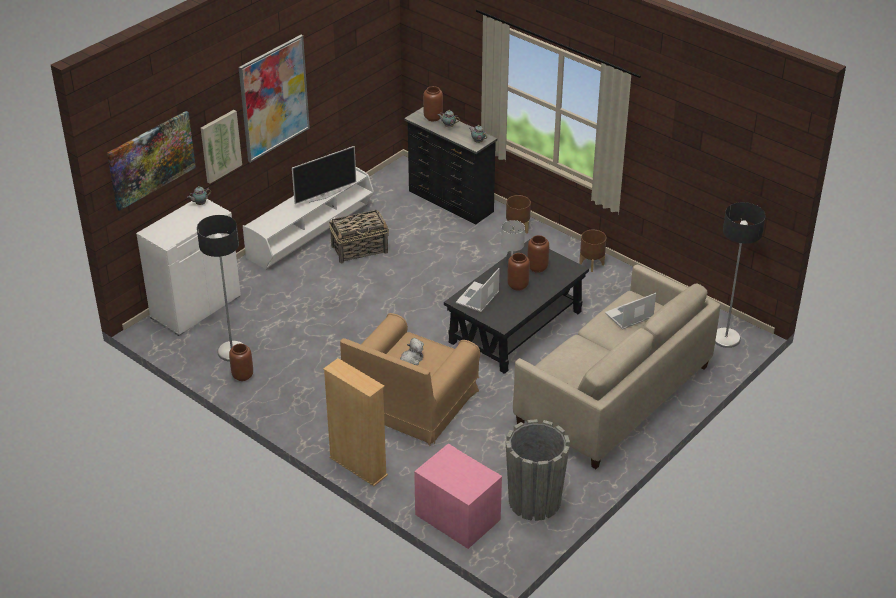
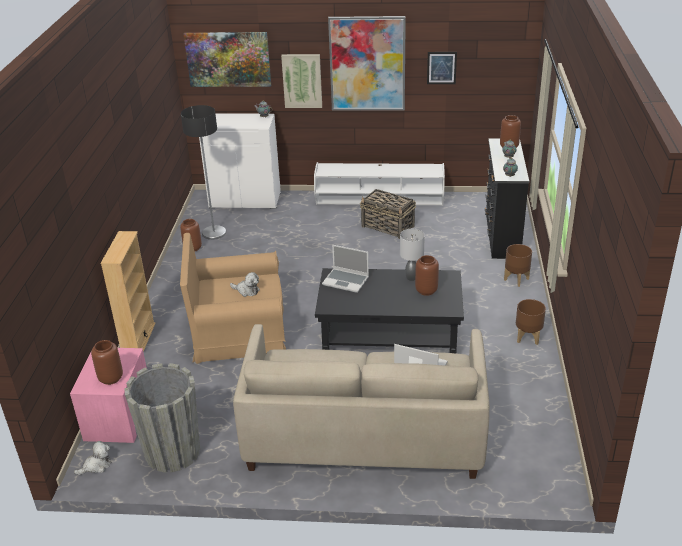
camera: 55 degrees right, 5 degrees down
(324, 196) = (393, 173): television -> none
(332, 70) = (441, 68): none -> picture
(478, 298) = (346, 281): laptop -> laptop turned 150 degrees counterclockwise
(508, 551) = (96, 466): none -> plush toy
(517, 286) = (388, 292): brown vase -> brown vase (110, 378)
(726, 338) = (537, 472): floor lamp -> none

